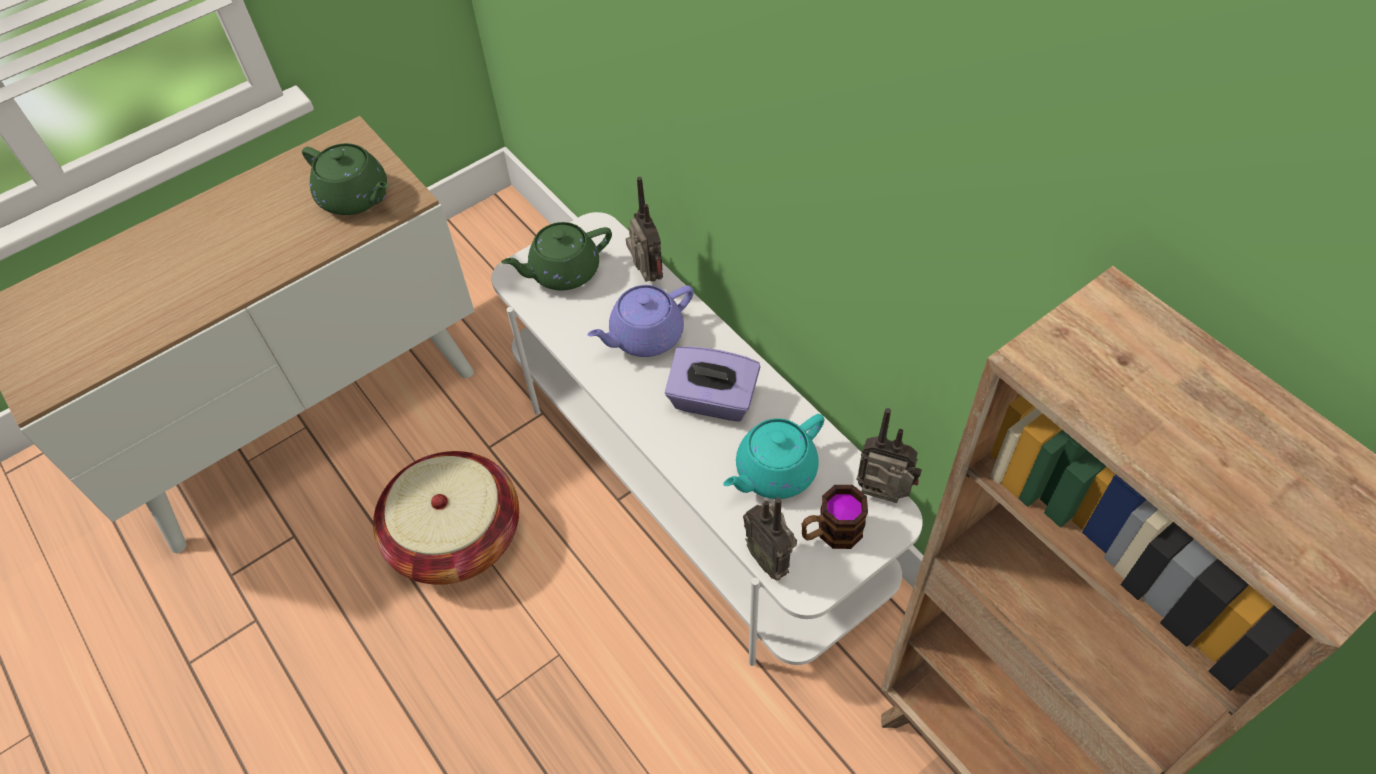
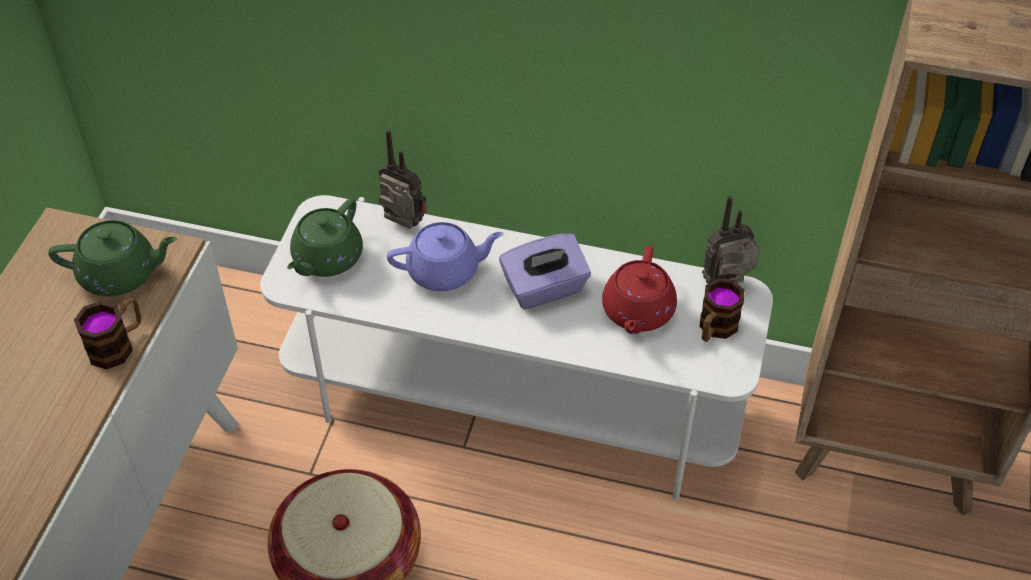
camera: 40 degrees left, 5 degrees down
(301, 253) = (118, 344): none -> mug
(645, 336) = (445, 271): purple teapot -> purple teapot turned 120 degrees counterclockwise
(769, 559) = (690, 371): radio -> none
(774, 472) = (637, 312): turquoise teapot -> red teapot

